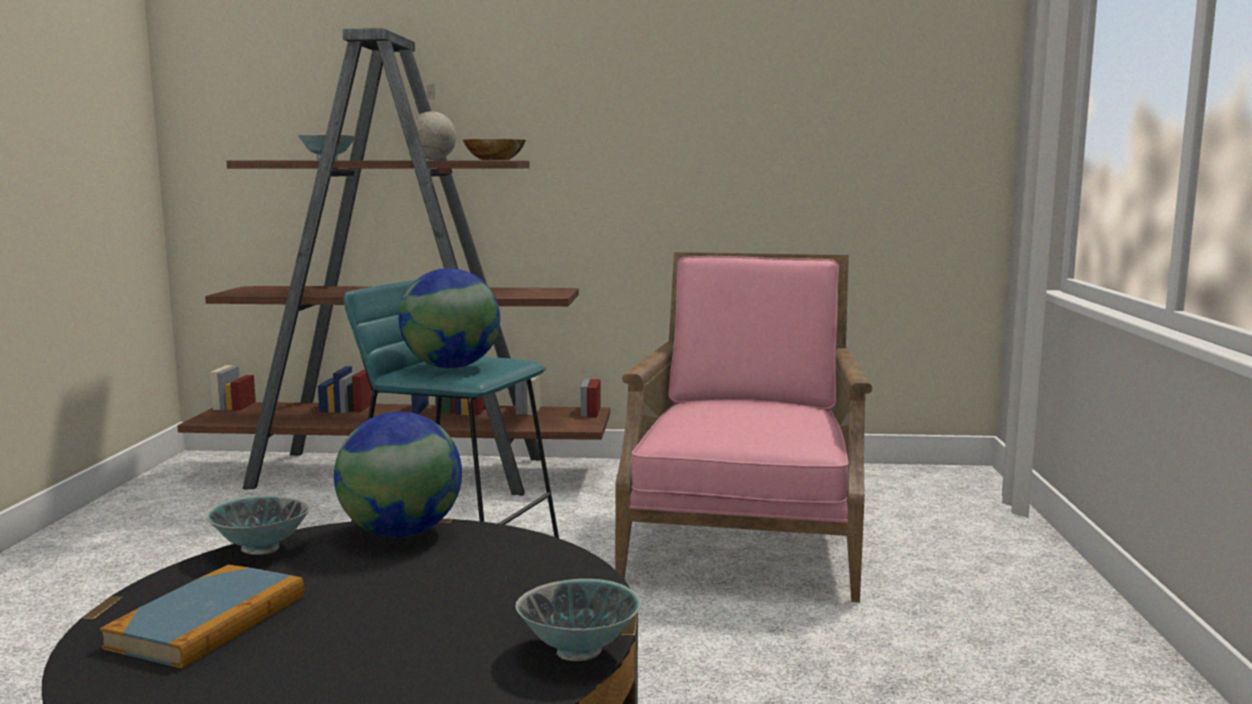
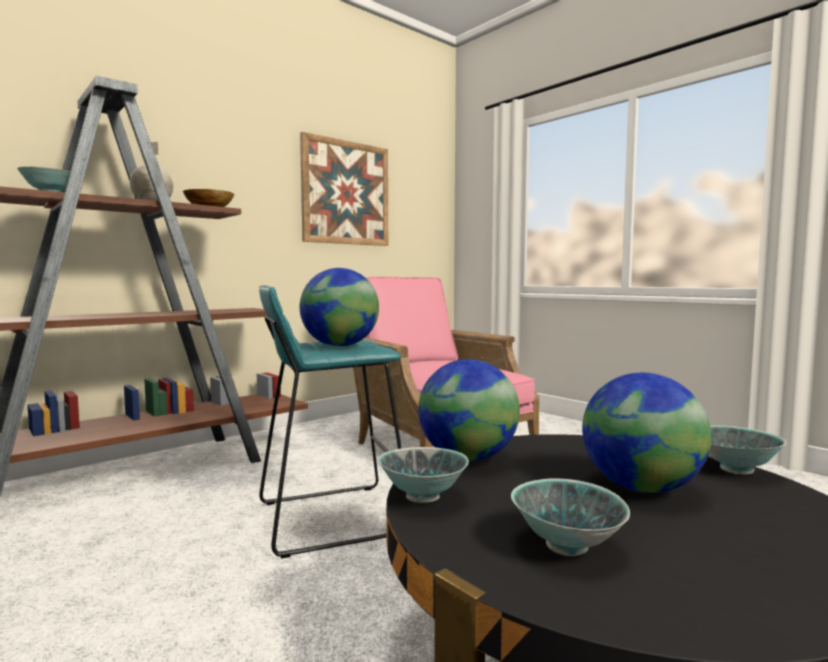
camera: 45 degrees left, 5 degrees down
(209, 621) = (566, 546): book -> bowl
(419, 618) = (641, 488): none -> globe
(756, 106) = (346, 193): none -> picture

